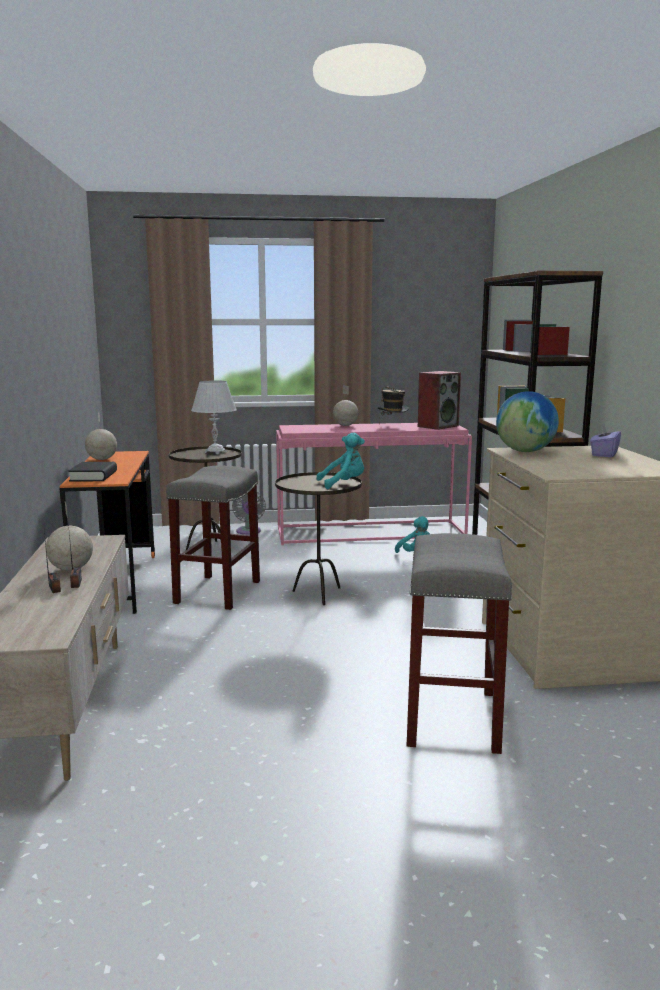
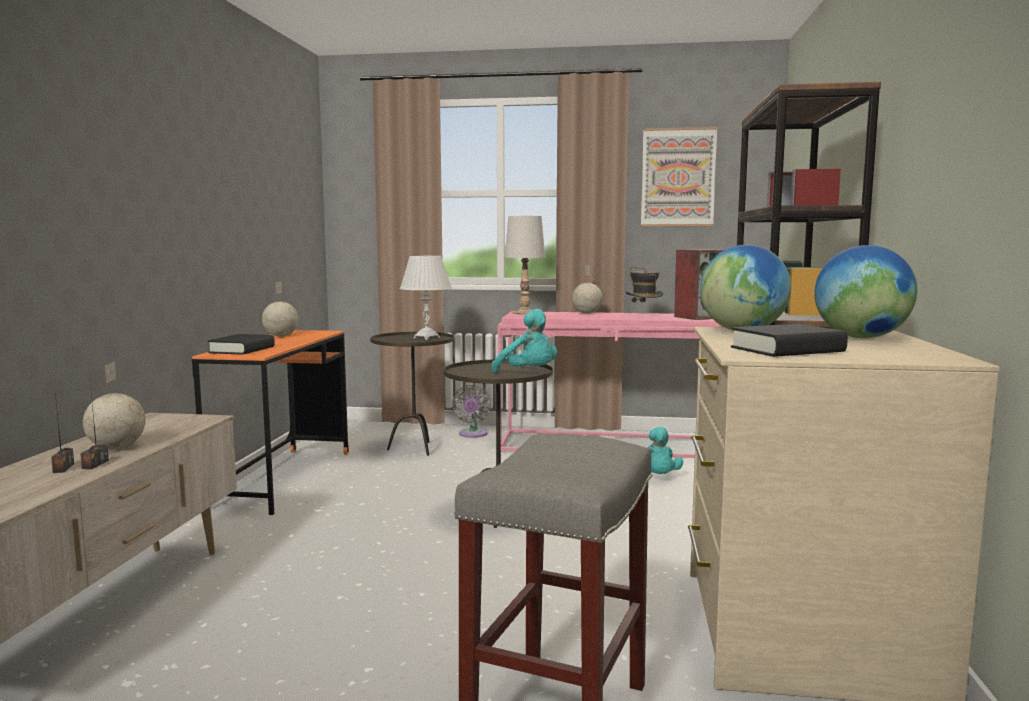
camera: 15 degrees right, 5 degrees down
(218, 592) = (382, 500): grey stool -> none
(294, 427) = (524, 313): none -> white table lamp
(344, 484) = (529, 373): turquoise plush toy -> turquoise plush toy turned 45 degrees clockwise
(411, 310) = (678, 177): none -> picture
(573, 468) = (787, 350): none -> black book
(604, 454) = (861, 338): purple tissue box -> globe

